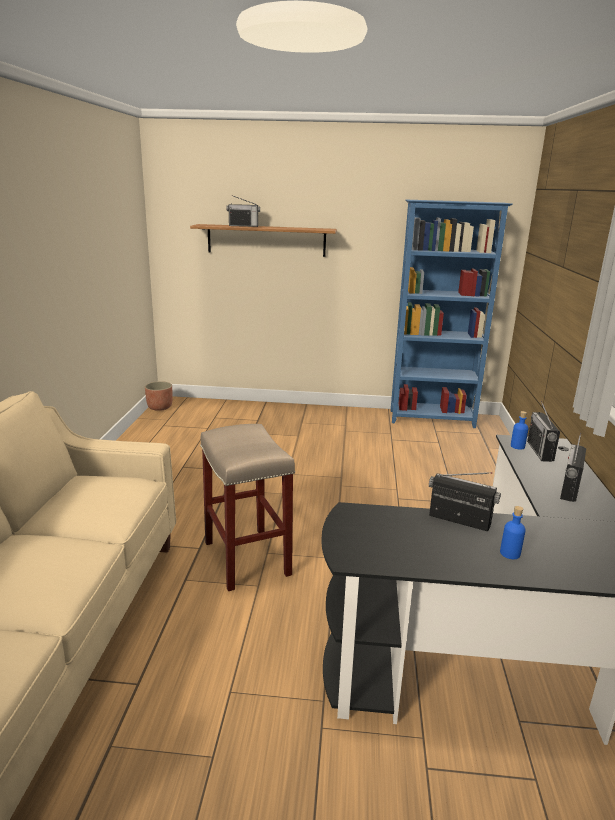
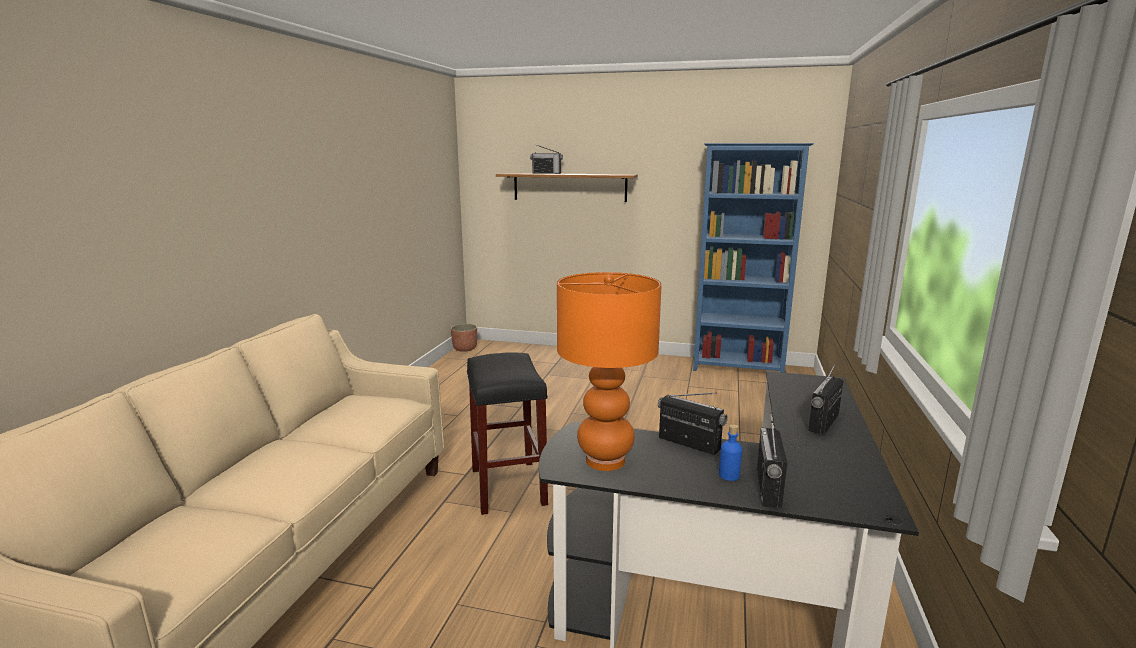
camera: 10 degrees right, 5 degrees down
(245, 557) = (507, 486): beige stool -> black stool
(388, 546) = (605, 461): none -> orange table lamp
(517, 446) = (784, 382): blue bottle -> none
(540, 451) = (807, 387): radio -> radio (768, 488)

